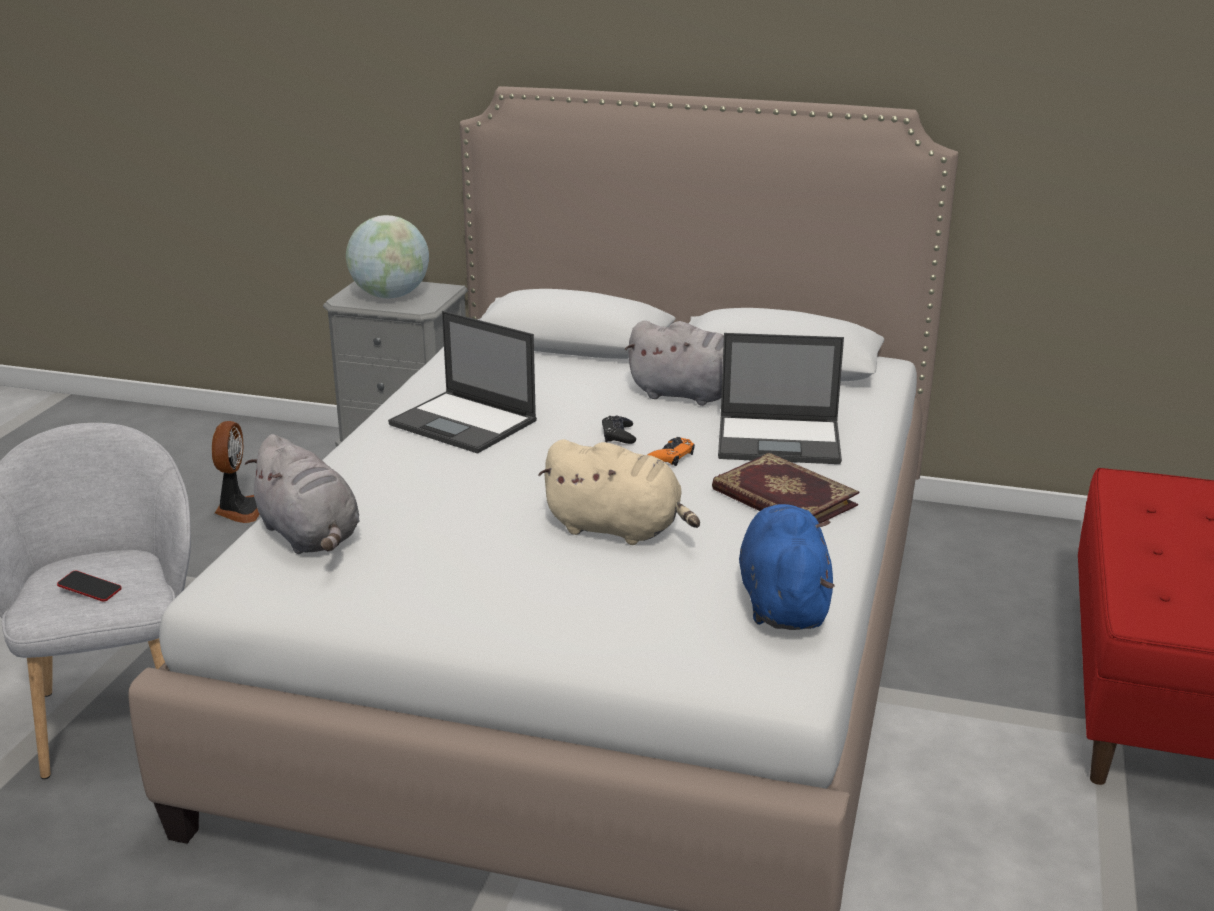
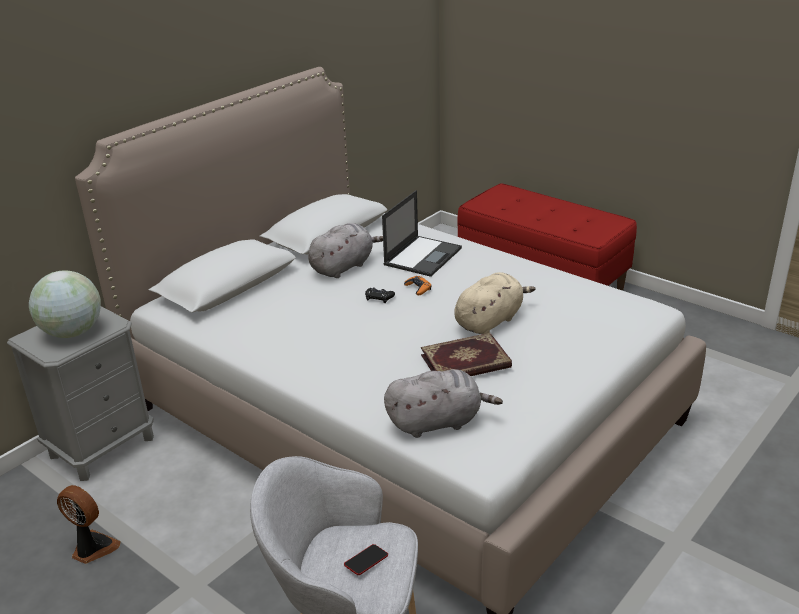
camera: 65 degrees left, 5 degrees up
(465, 423) = (318, 343): laptop -> none
(782, 498) = (487, 271): book -> book (466, 362)
(783, 602) = (587, 295): blue plush toy -> none

